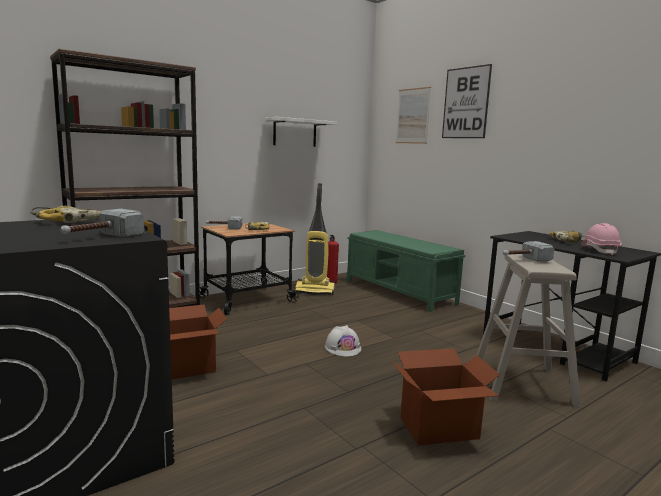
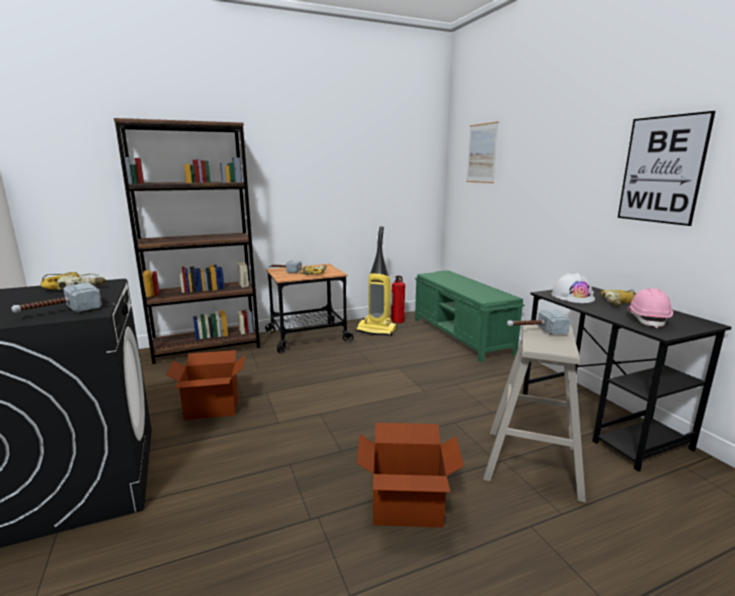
camera: 15 degrees right, 5 degrees up
(295, 132) = (360, 175): white shelf -> none
(343, 348) = (365, 398): white hard hat -> white hard hat (572, 296)
(466, 103) = (530, 139): picture -> picture (661, 170)

